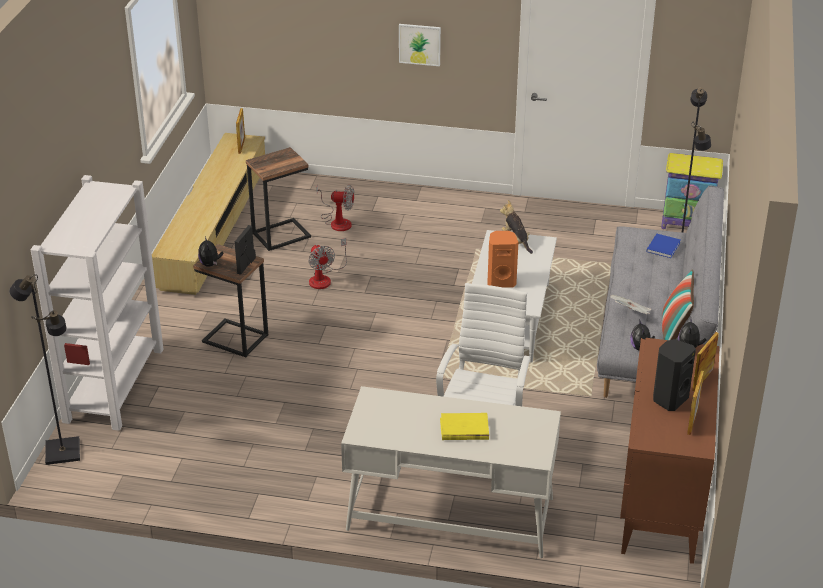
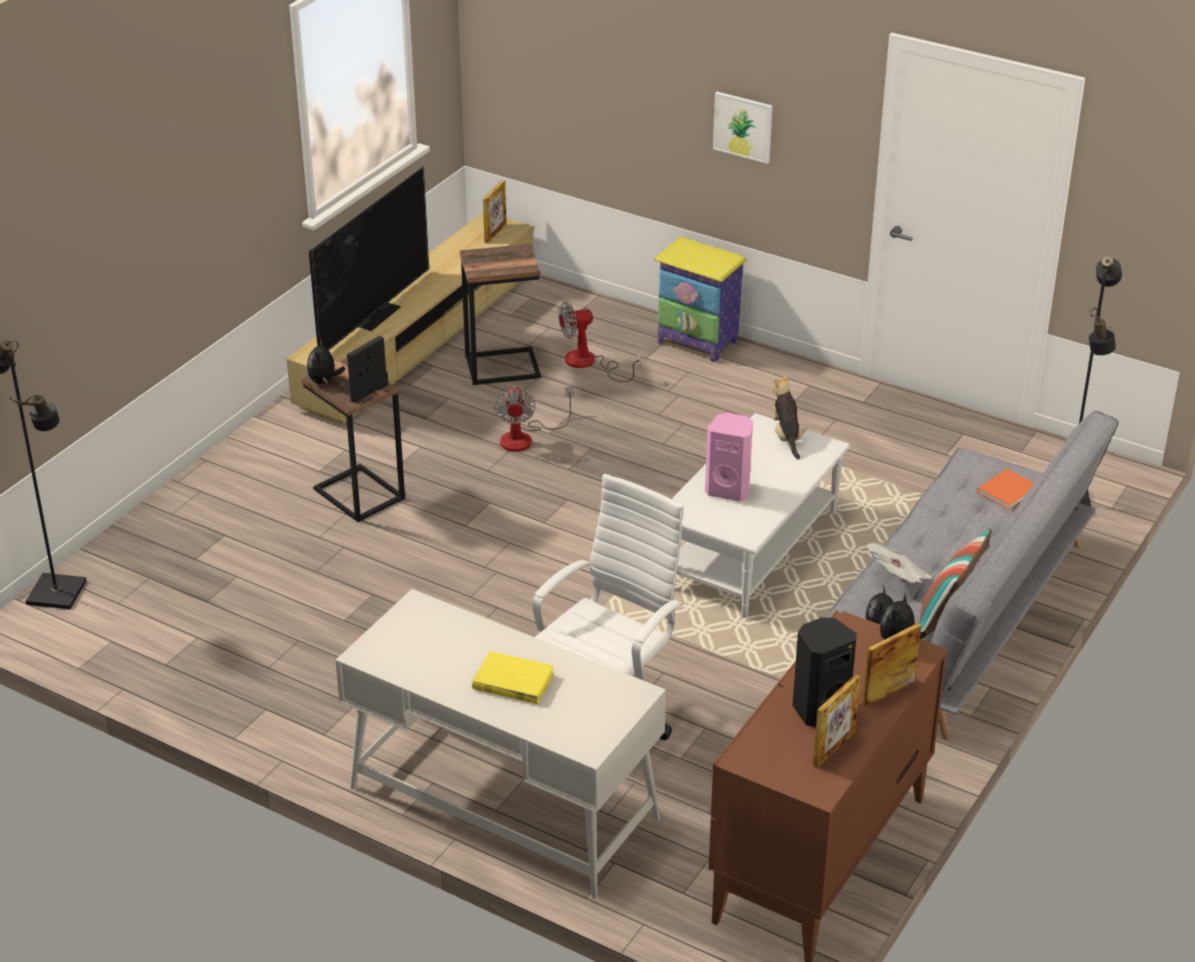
camera: 20 degrees right, 0 degrees up
(114, 384) = (170, 520): white bookcase -> none
(193, 215) = (374, 314): none -> television
(337, 221) = (589, 363): fan -> fan turned 135 degrees clockwise
(501, 281) = (729, 490): orange speaker -> pink speaker
(663, 246) = (1008, 490): blue book -> orange book
(687, 224) = (1100, 468): nightstand -> nightstand (698, 344)

